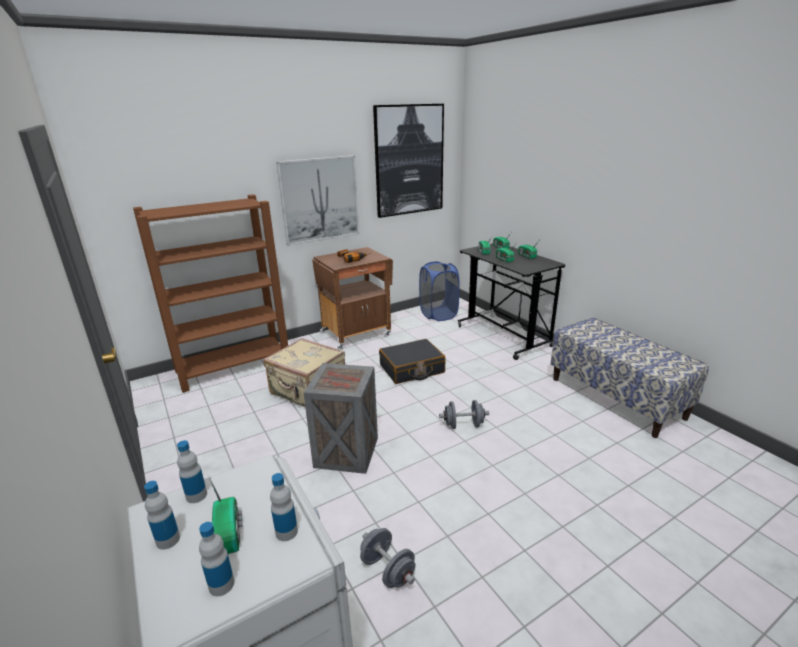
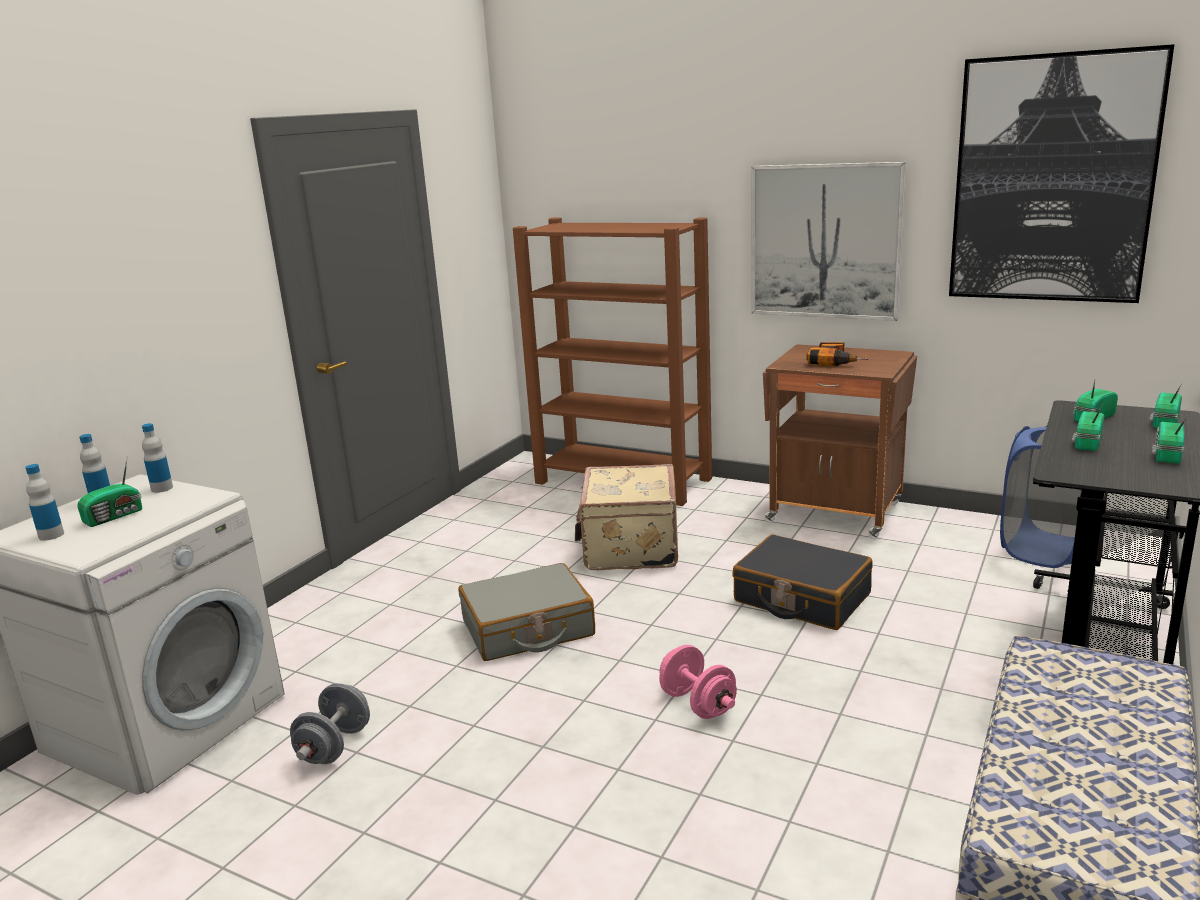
camera: 60 degrees right, 5 degrees down
(286, 532) = (120, 536): bottle -> none
(346, 451) = (527, 629): crate -> grey suitcase
(463, 425) = (697, 704): grey dumbbell -> pink dumbbell

